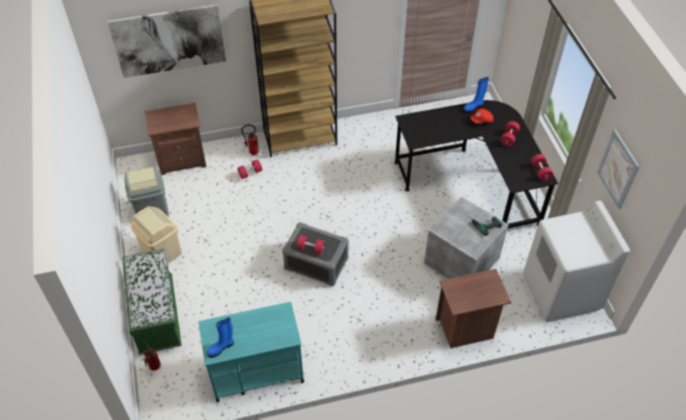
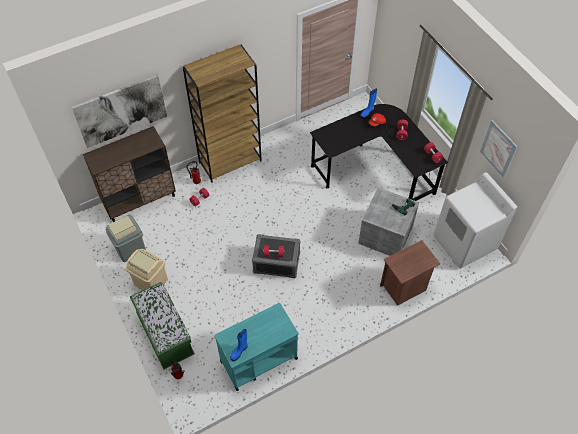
camera: 15 degrees left, 5 degrees up
(182, 159) = (140, 200): brown nightstand -> brown cabinet

